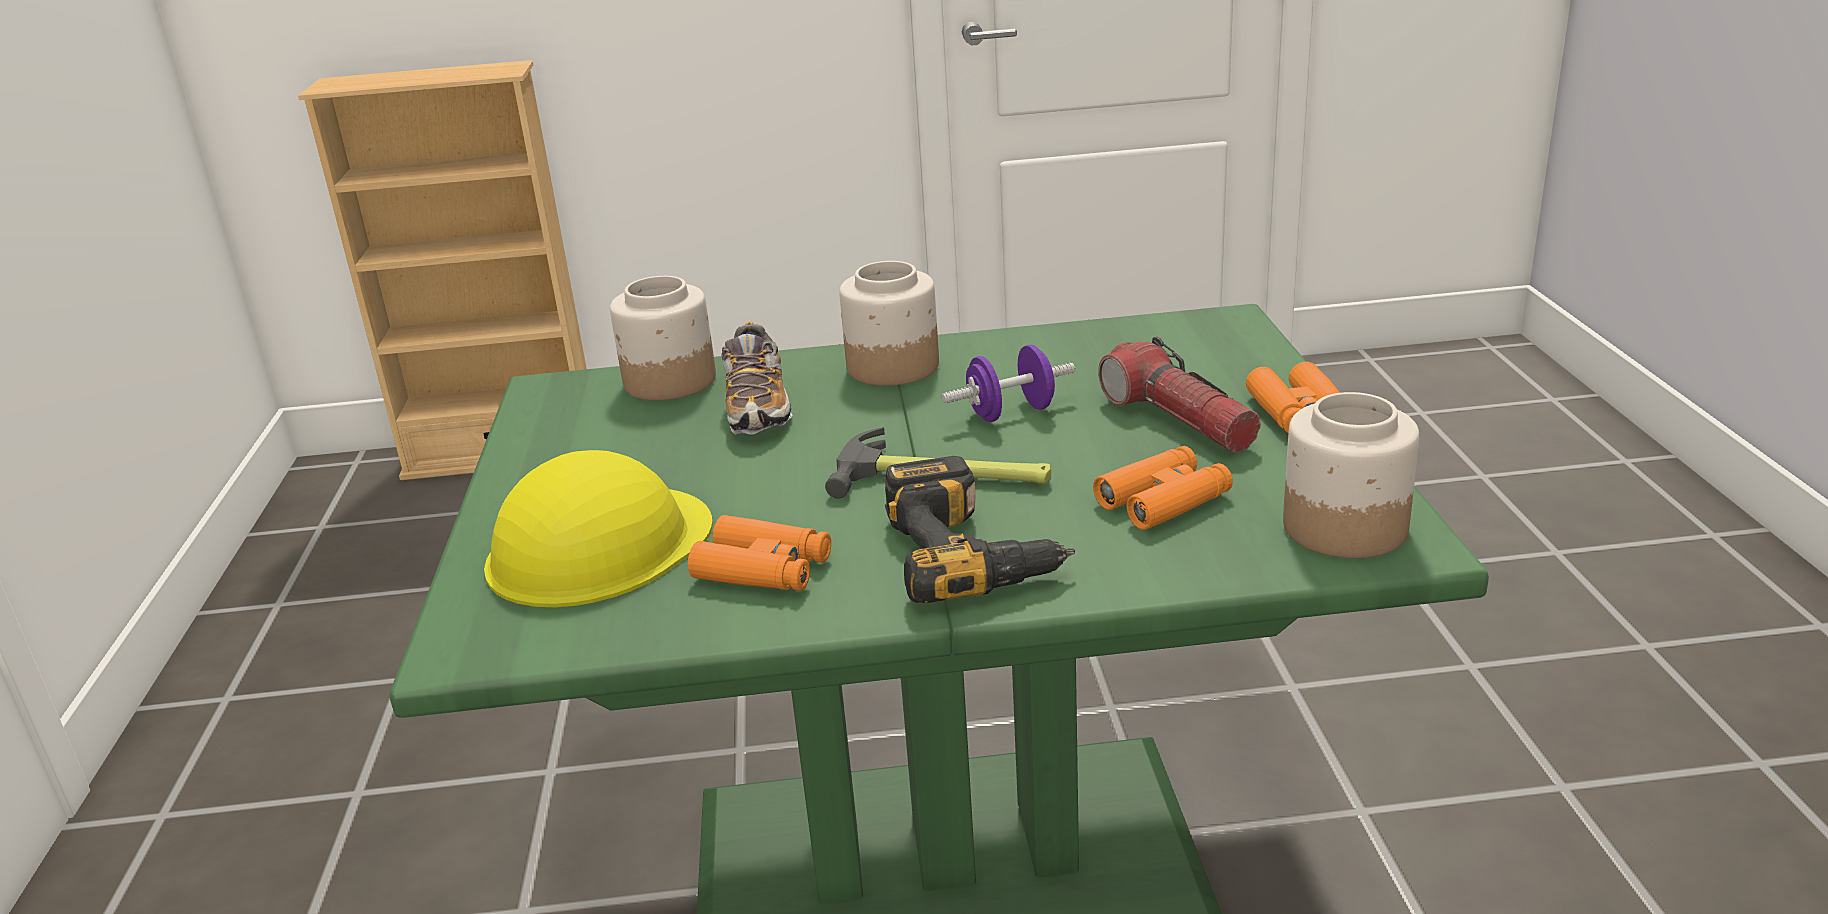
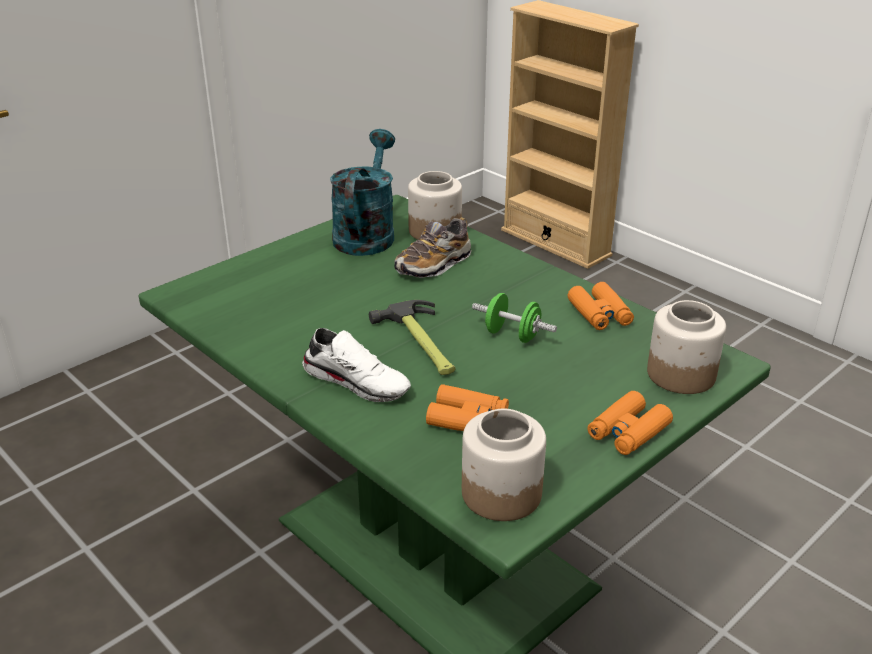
camera: 50 degrees right, 5 degrees up
(584, 430) = (366, 234): none -> turquoise watering can
(598, 546) = (274, 284): yellow hard hat -> none
(763, 569) = (292, 332): orange binoculars -> orange binoculars (600, 314)
(892, 367) = (521, 280): jar -> jar (680, 374)
(973, 552) = (358, 381): power drill -> white shoe
(1011, 413) = (512, 335): purple dumbbell -> green dumbbell
(1178, 419) = (568, 391): flashlight -> none

